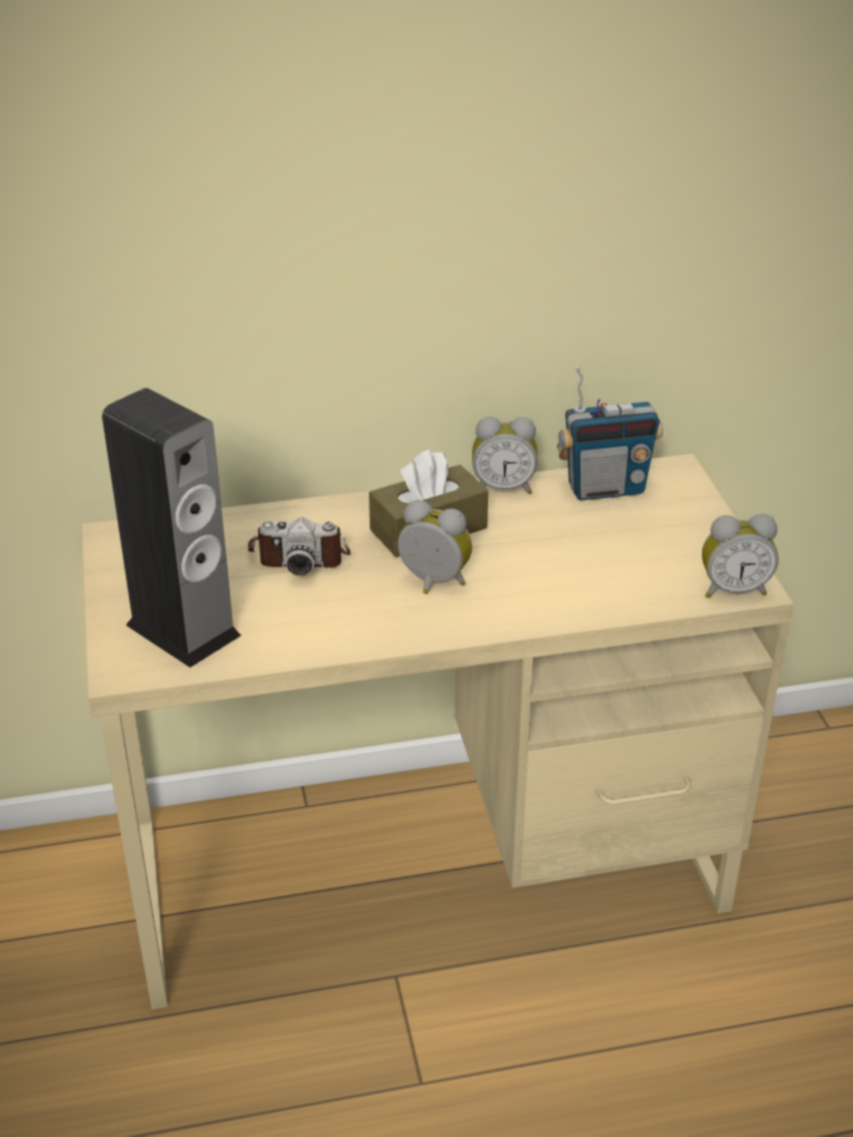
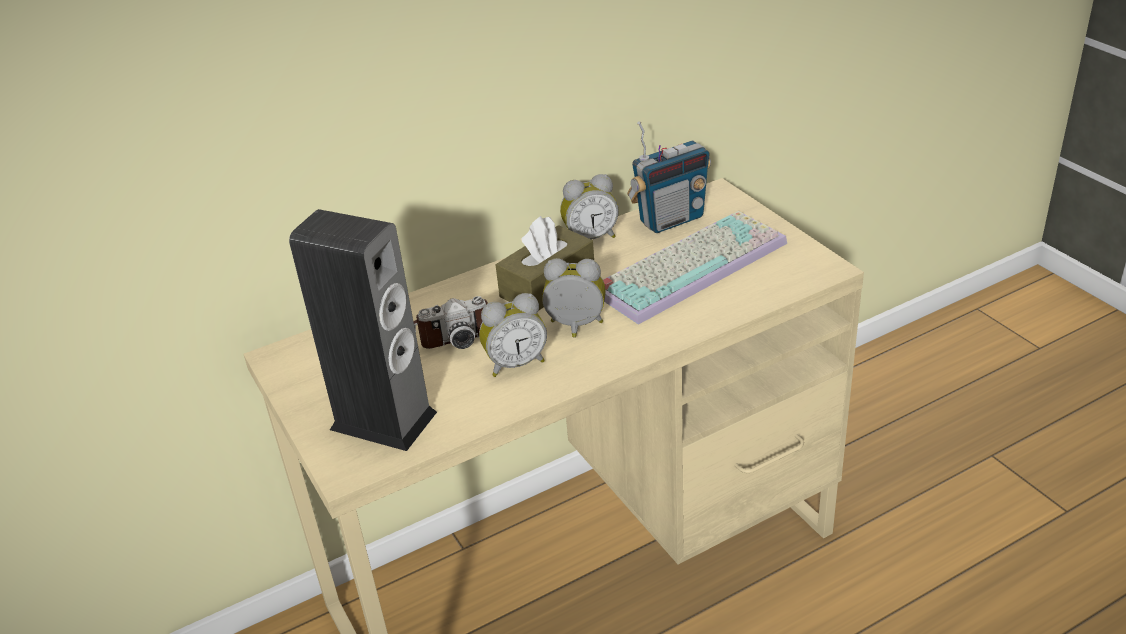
camera: 15 degrees left, 0 degrees up
(597, 545) = (690, 265): none -> keyboard
(733, 589) = (813, 273): alarm clock -> alarm clock (515, 363)

